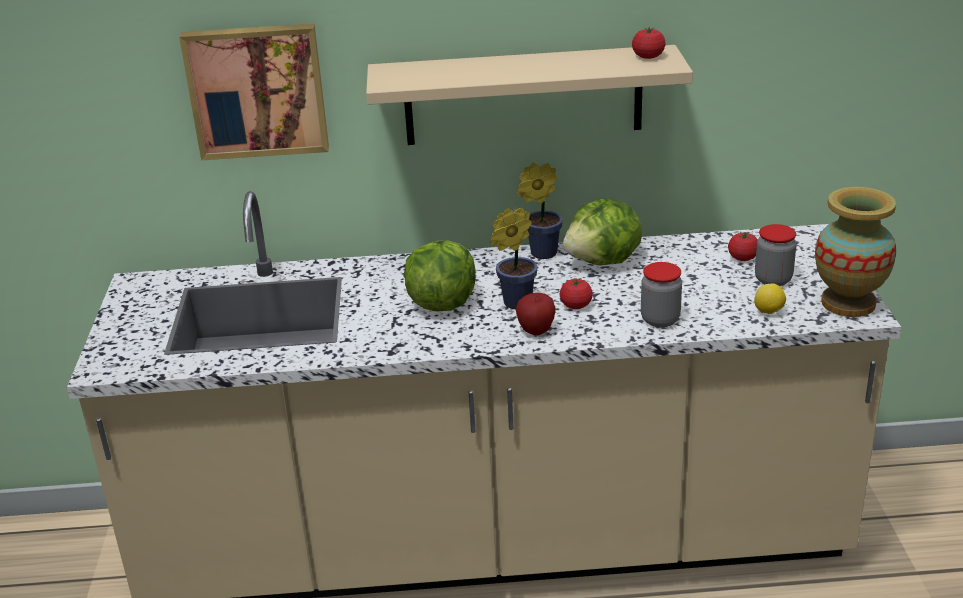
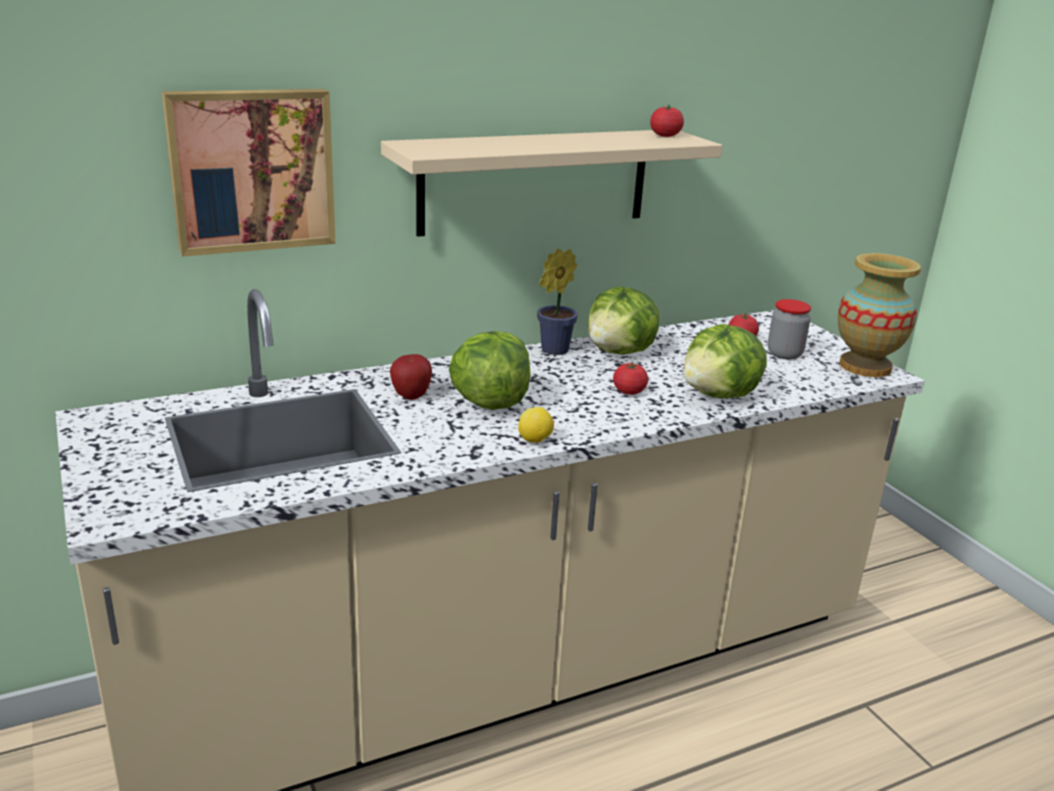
camera: 25 degrees left, 5 degrees down
(514, 303) = (565, 396): potted plant -> none
(536, 331) = (611, 418): apple -> apple (411, 396)
(660, 319) = (720, 396): jar -> lettuce
(769, 312) = (808, 380): lemon -> lemon (535, 441)

